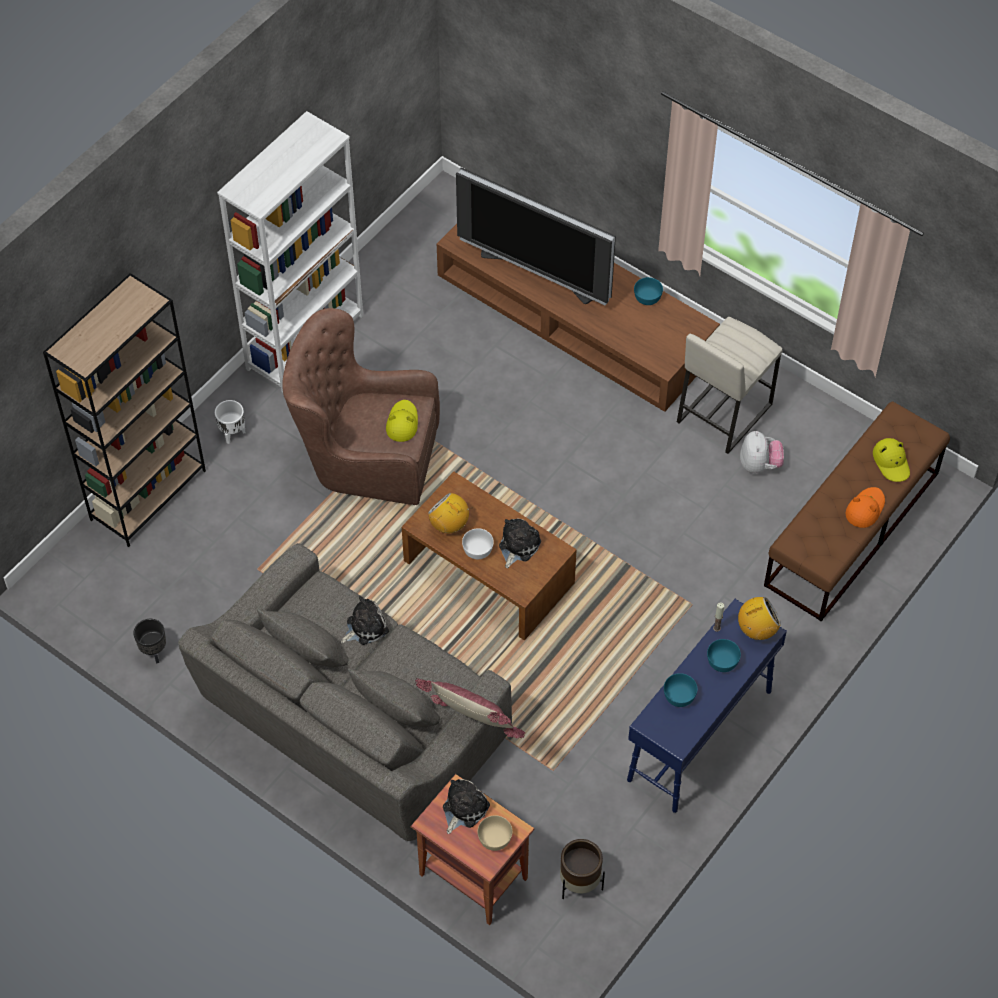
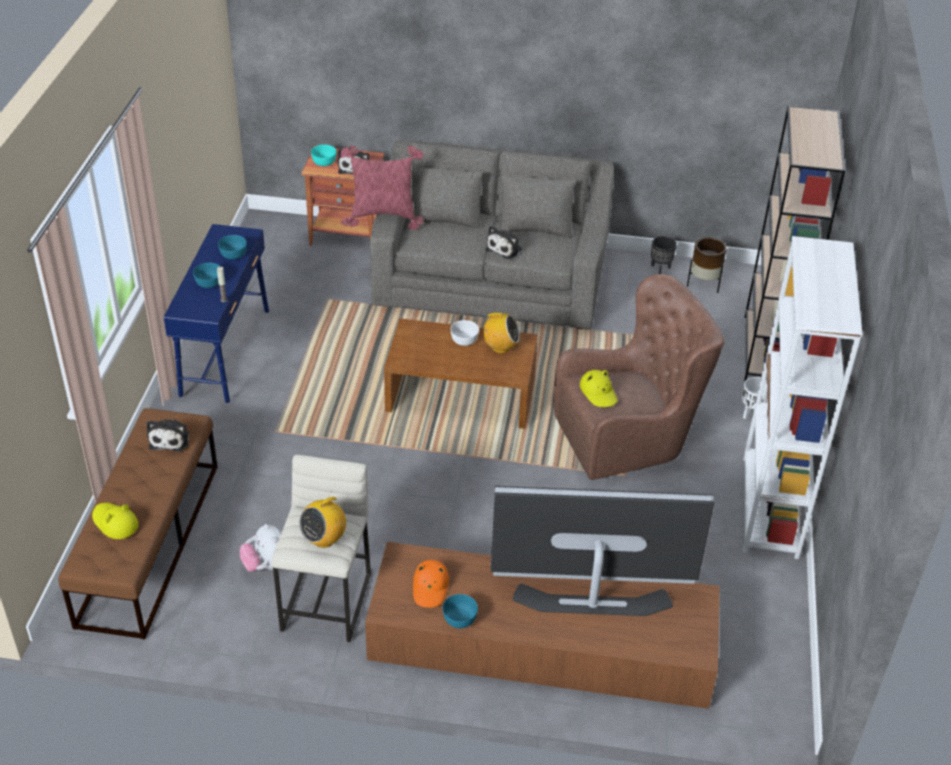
camera: 150 degrees right, 15 degrees down
(494, 838) = (324, 162): beige bowl -> turquoise bowl
(518, 546) = (434, 353): plush toy -> plush toy (170, 439)
(580, 884) = (271, 253): brown planter -> brown planter (703, 284)
(757, 630) = (189, 308): radio -> radio (324, 539)
(865, 509) = (130, 472): orange hat -> orange hat (430, 587)

